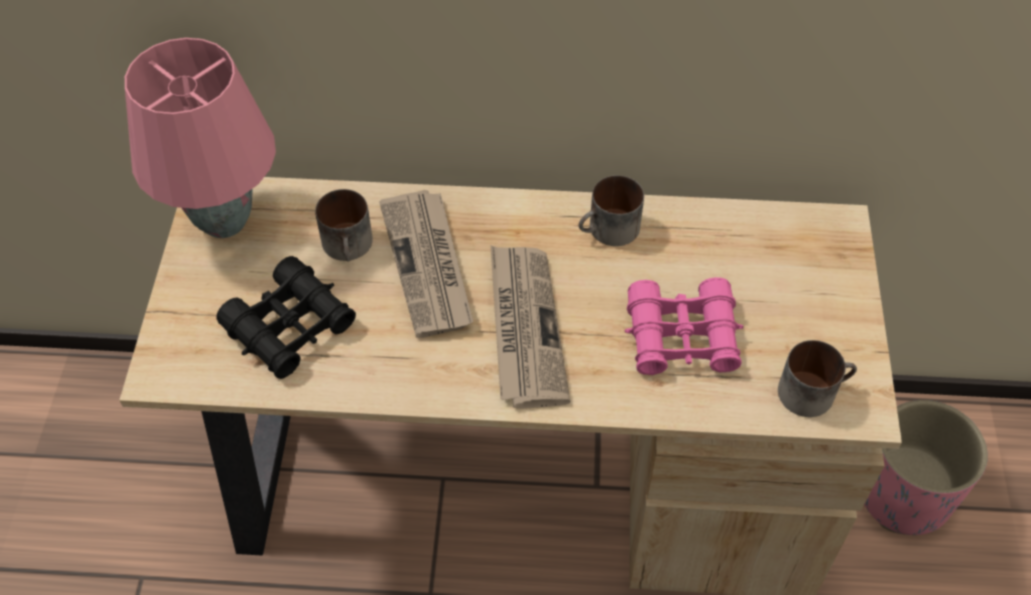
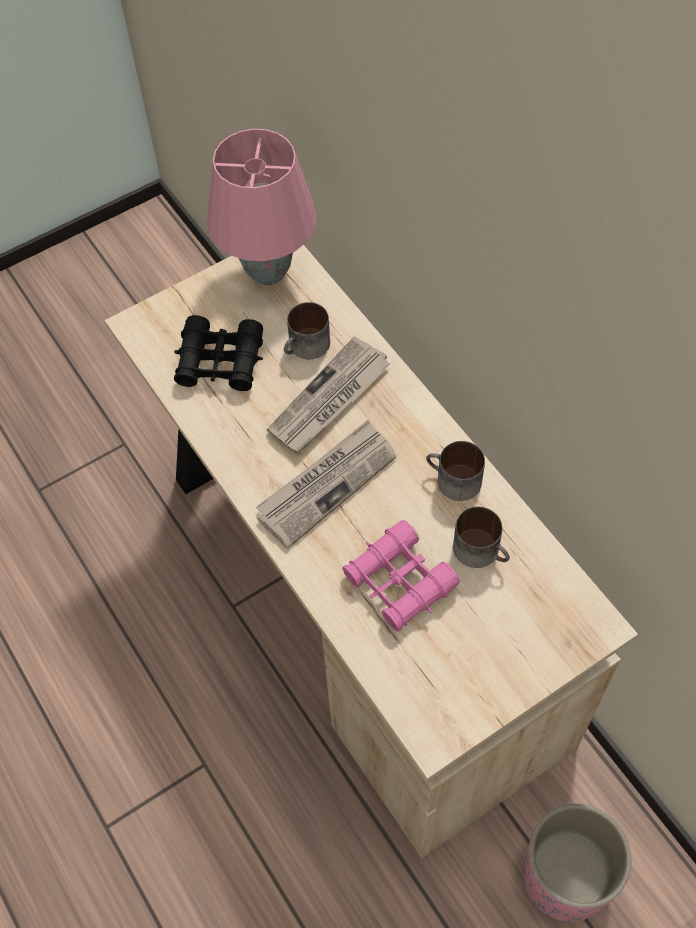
camera: 55 degrees right, 5 degrees up
(812, 390) = (423, 692): mug -> mug (482, 550)

